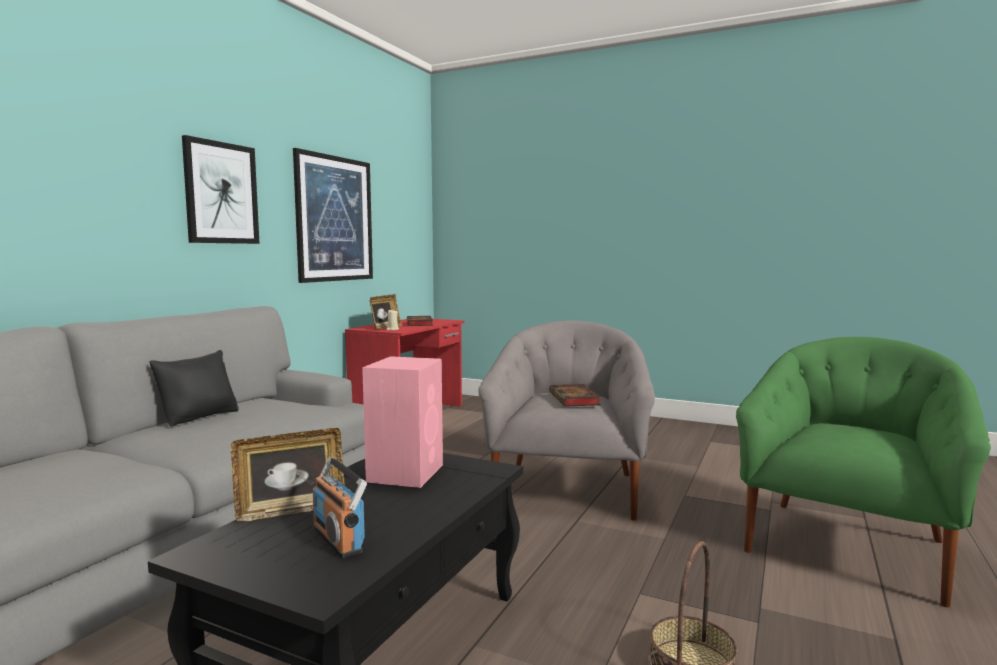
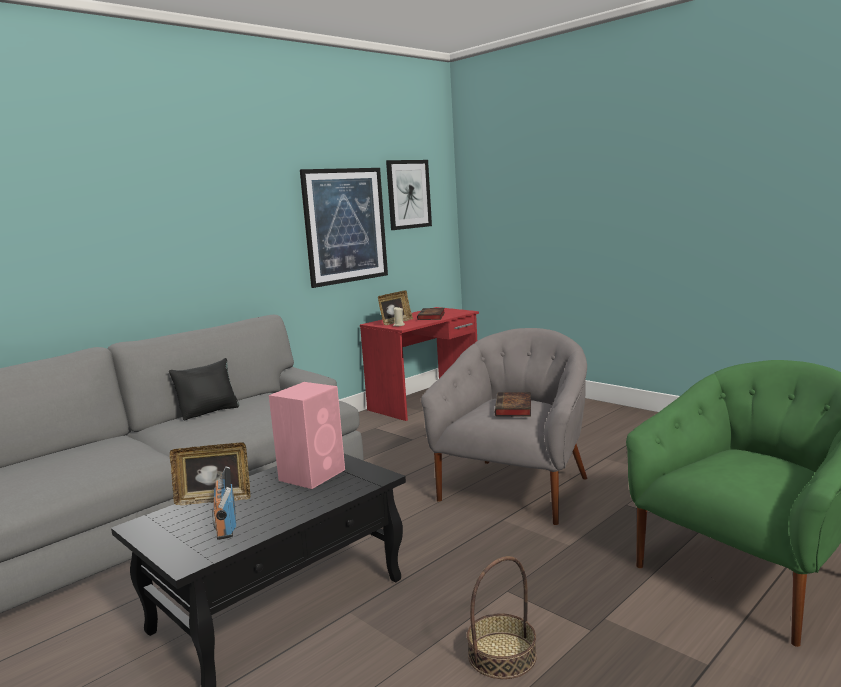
camera: 20 degrees right, 5 degrees up
(221, 193) = (235, 221): picture -> picture (408, 194)

